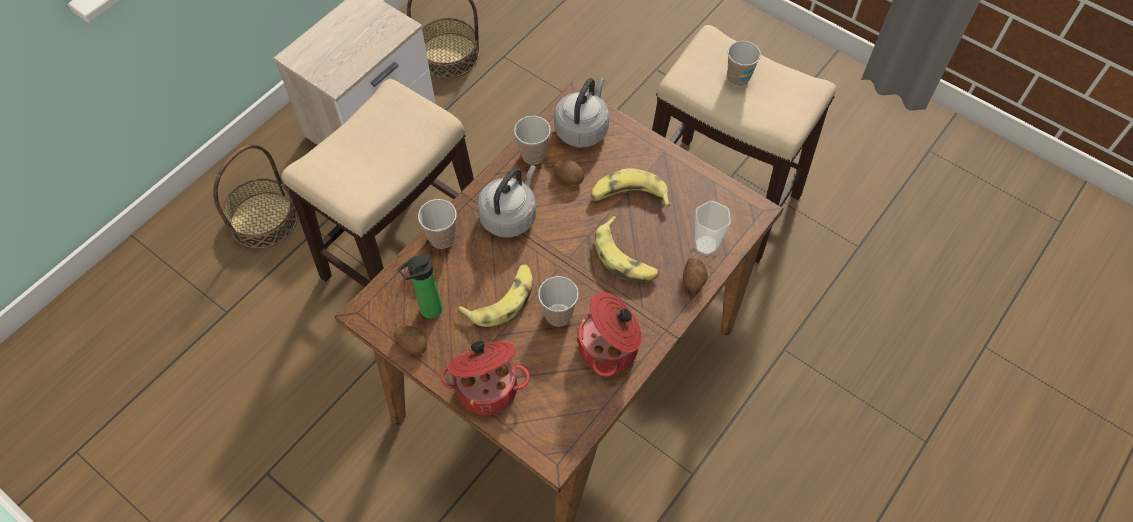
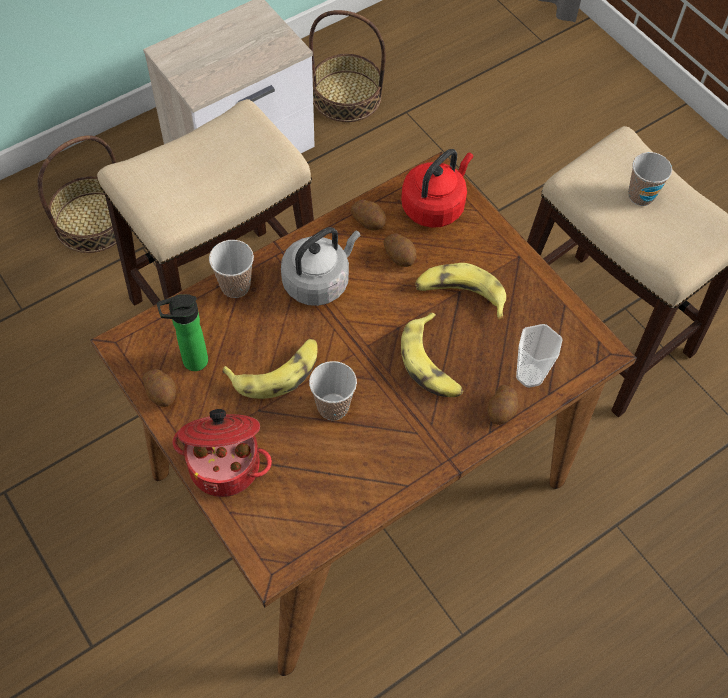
camera: 15 degrees right, 0 degrees up
(533, 155) = (369, 221): cup -> potato
(582, 128) = (435, 206): grey kettle -> red kettle
(610, 348) = (377, 461): cooking pot -> none

